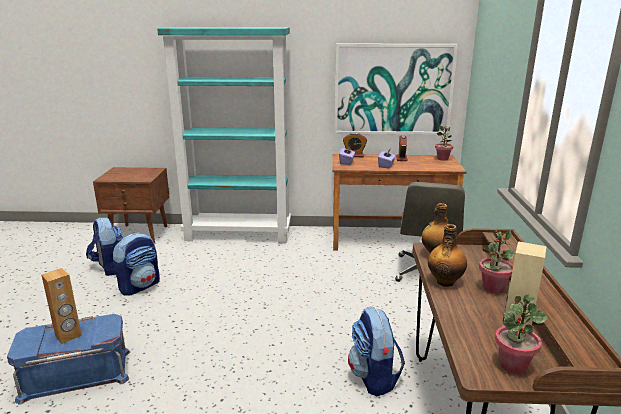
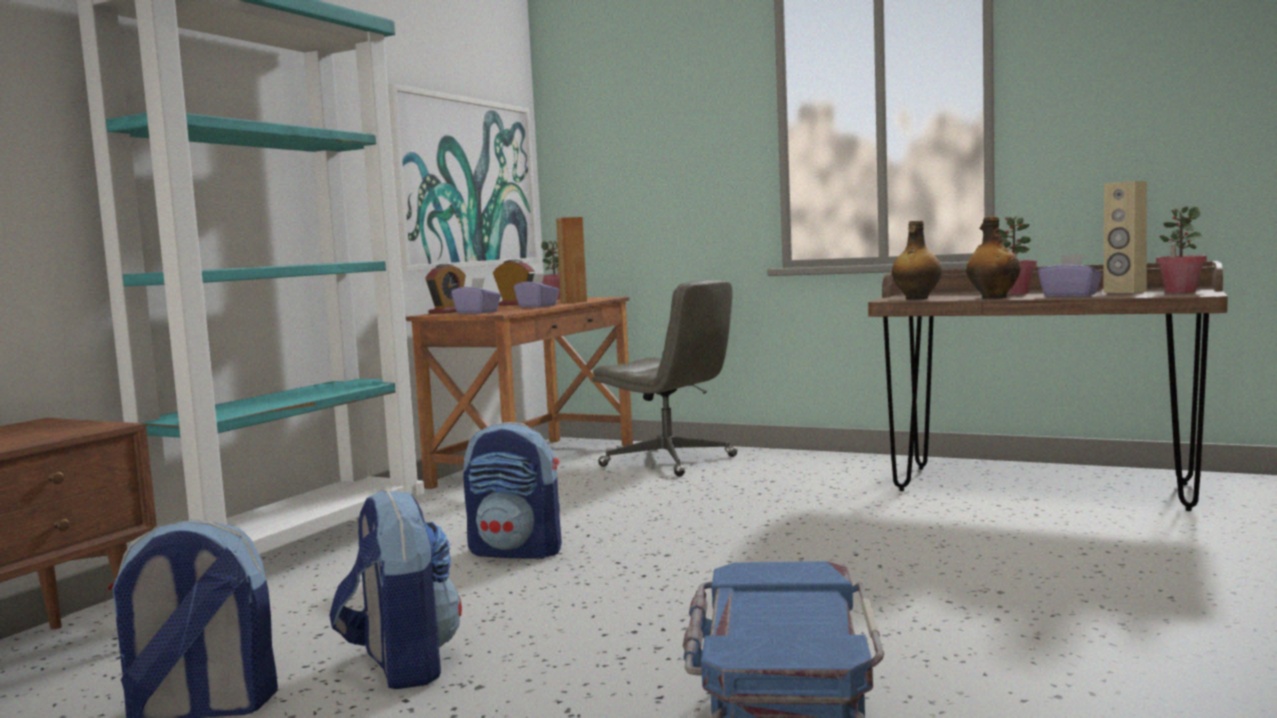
camera: 65 degrees left, 15 degrees down
(68, 336) = (783, 611): brown speaker -> brown speaker (574, 301)
(374, 377) = (929, 513): backpack -> backpack (517, 551)
(464, 312) = (1070, 295): none -> purple tissue box

